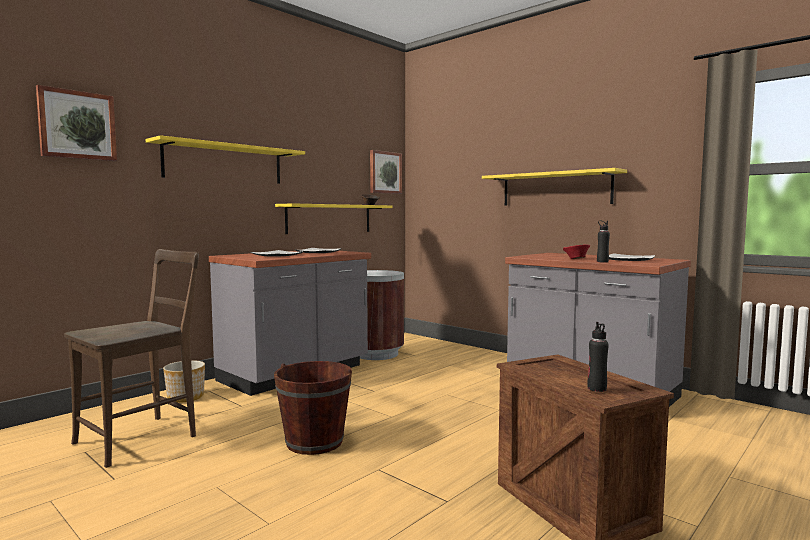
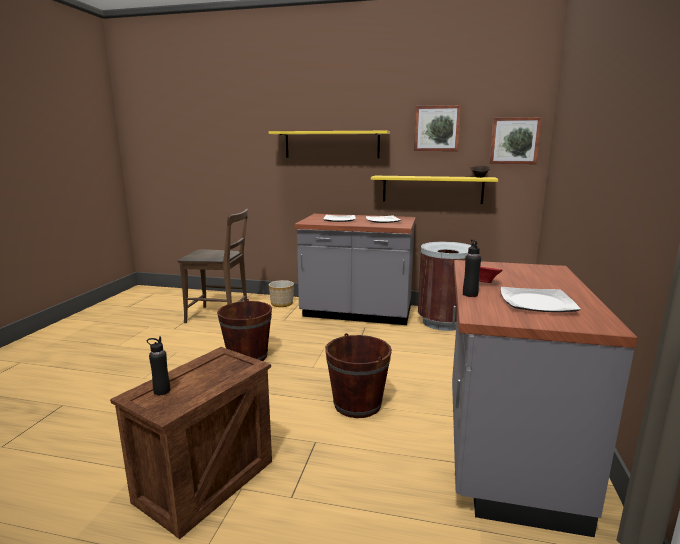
camera: 60 degrees right, 10 degrees up
(77, 125) = (239, 128): picture -> picture (437, 128)
(488, 415) = (357, 404): none -> brown bucket
(555, 189) = (610, 177): yellow shelf -> none

